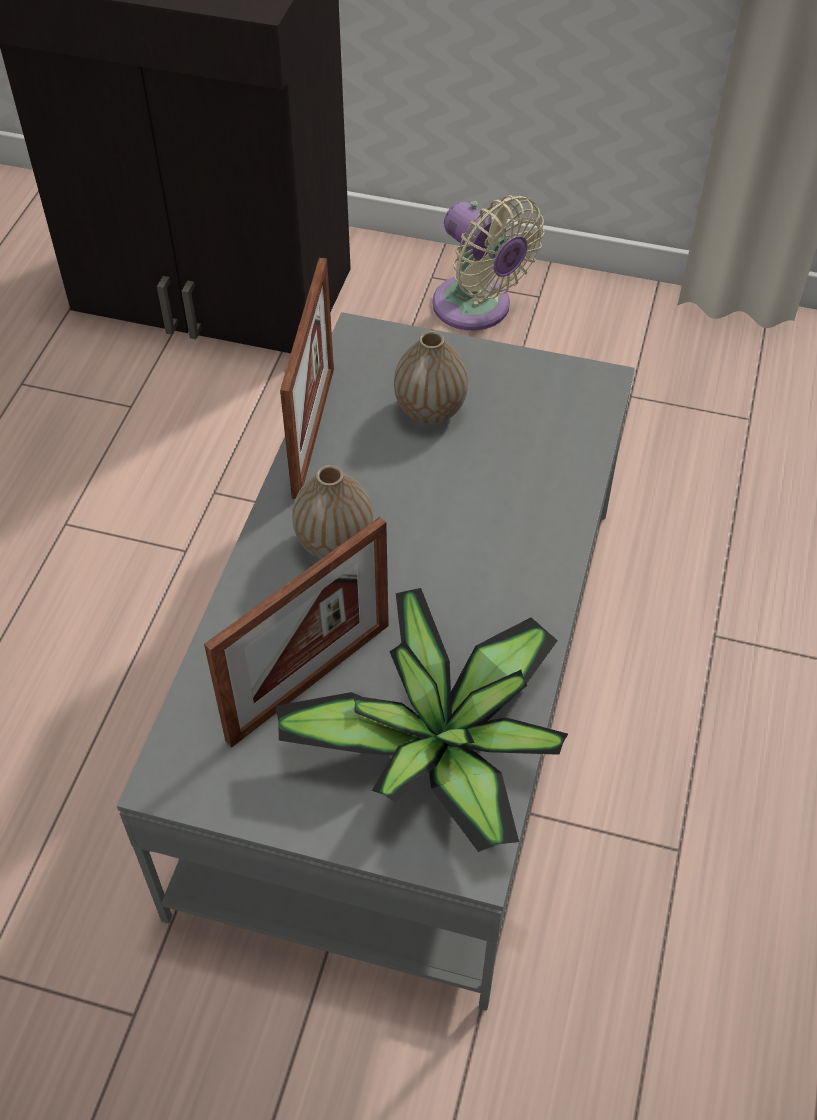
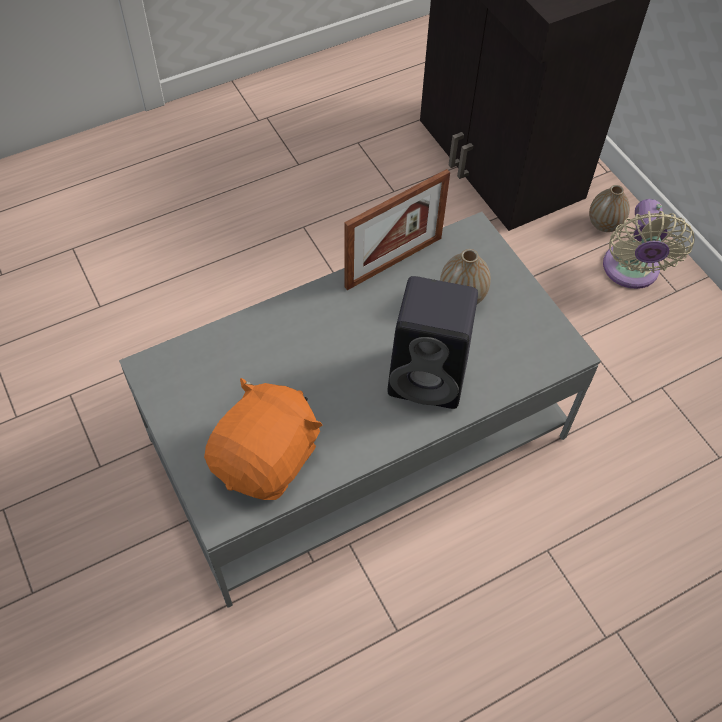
camera: 45 degrees right, 5 degrees up
(309, 682) = (250, 377): picture frame -> none
(334, 543) = (337, 324): vase -> vase (604, 224)
(442, 748) = (267, 458): potted plant -> orange plush toy
(501, 514) = (430, 376): none -> black speaker

